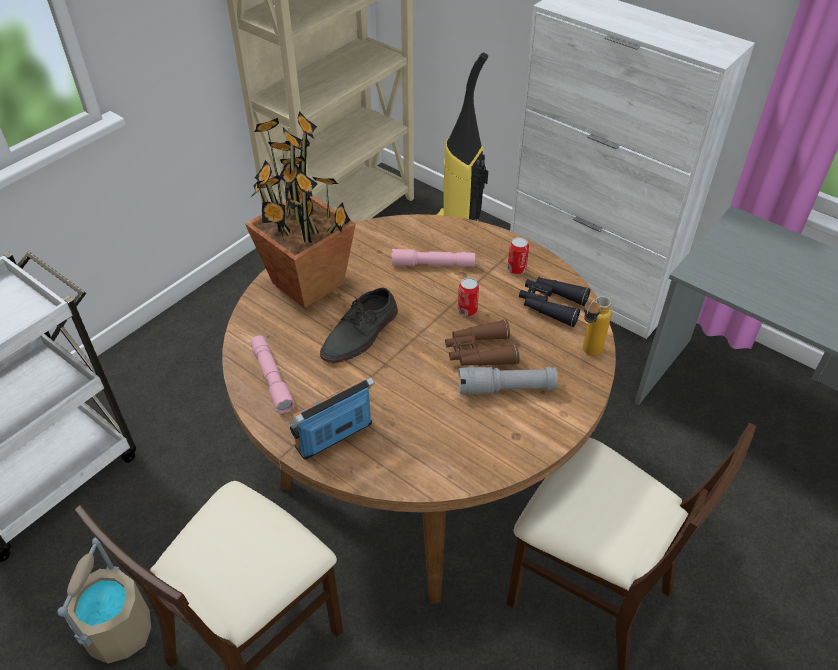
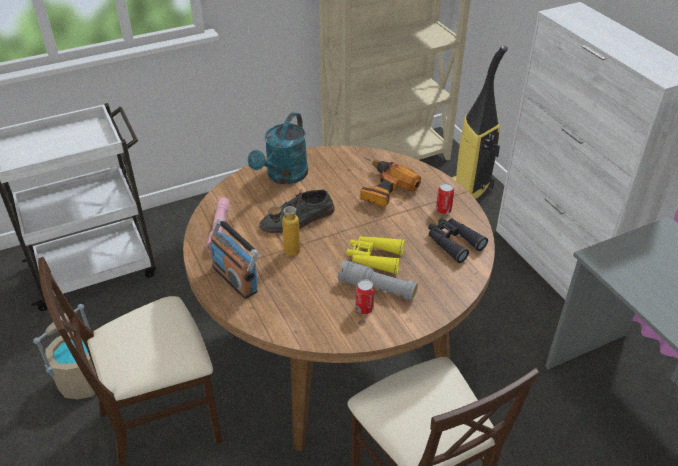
camera: 25 degrees right, 5 degrees down
(307, 284) = (283, 176): potted plant -> turquoise watering can
(334, 436) = (235, 278): radio -> radio turned 120 degrees counterclockwise
(433, 264) = (382, 189): pink flashlight -> power drill
(467, 310) = (385, 227): can -> can (364, 308)
(479, 352) = (374, 258): brown binoculars -> yellow binoculars
(587, 354) = (457, 285): bottle -> bottle (285, 253)

